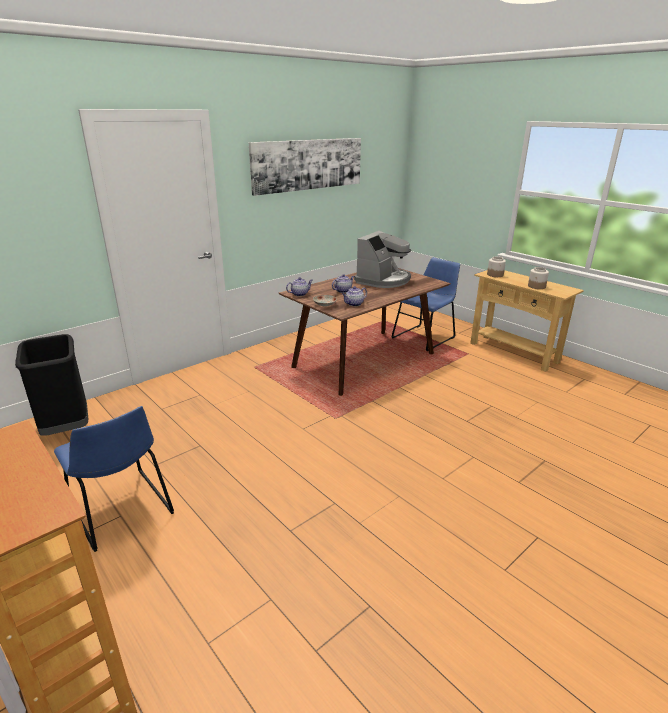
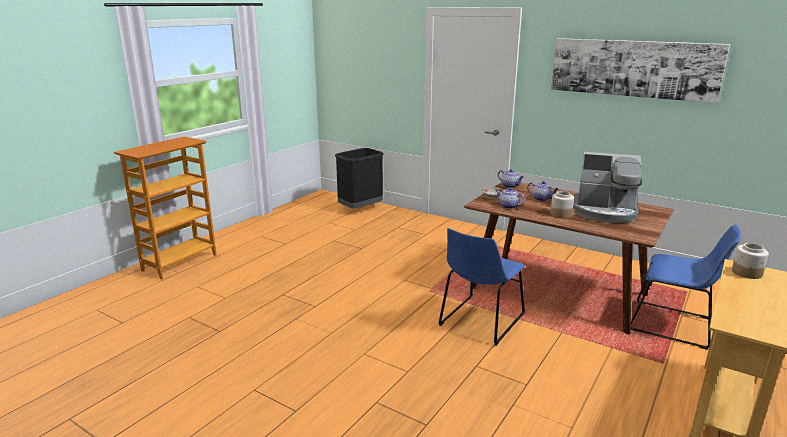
camera: 75 degrees right, 5 degrees down
(122, 511) = (289, 243): blue chair -> blue chair (480, 321)
(536, 286) = (737, 304): jar -> jar (560, 214)

